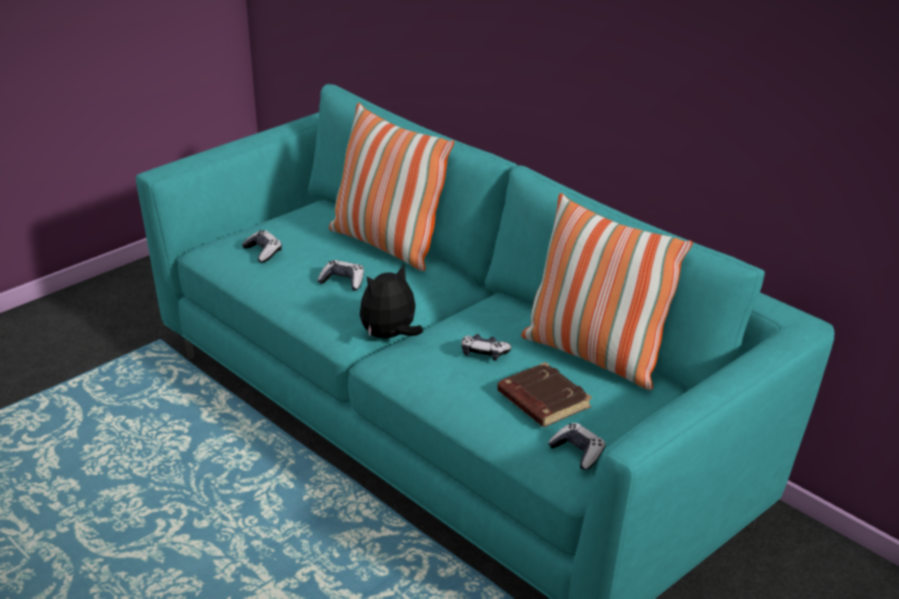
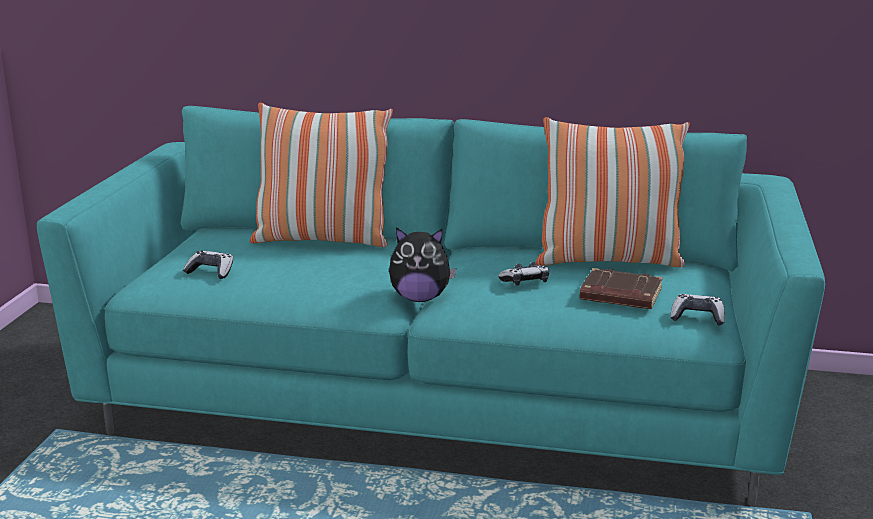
camera: 35 degrees left, 10 degrees down
(343, 281) = (324, 271): game controller -> none
(390, 336) = (420, 298): plush toy -> plush toy turned 105 degrees counterclockwise

